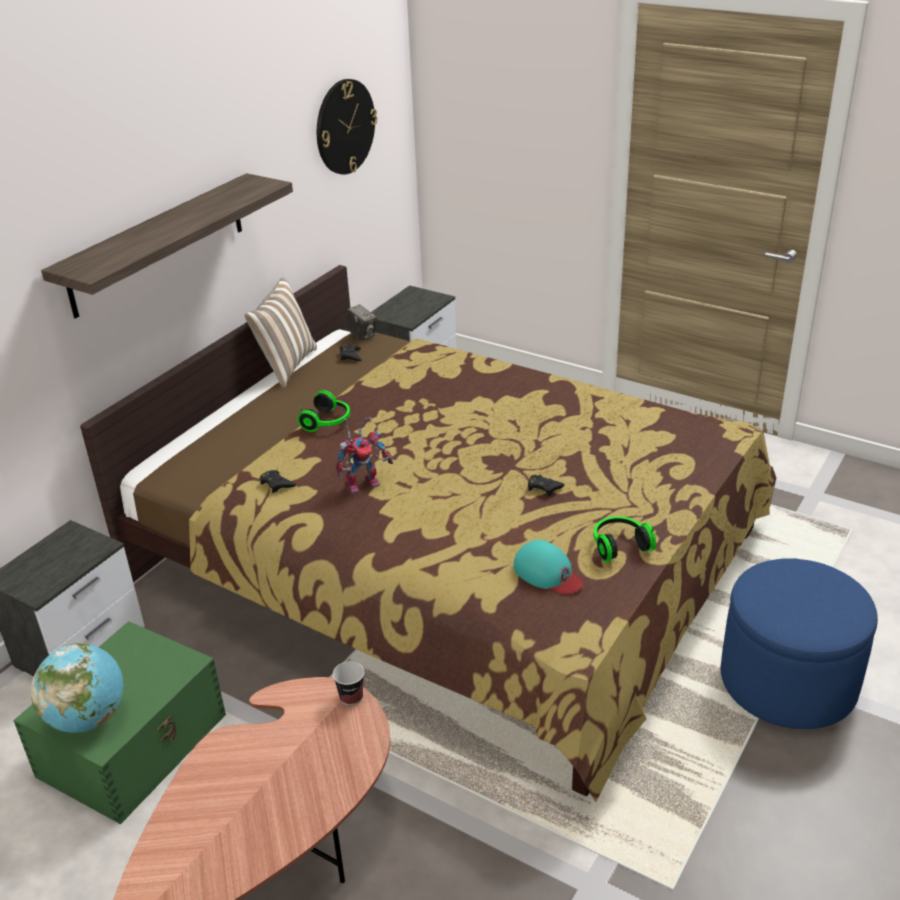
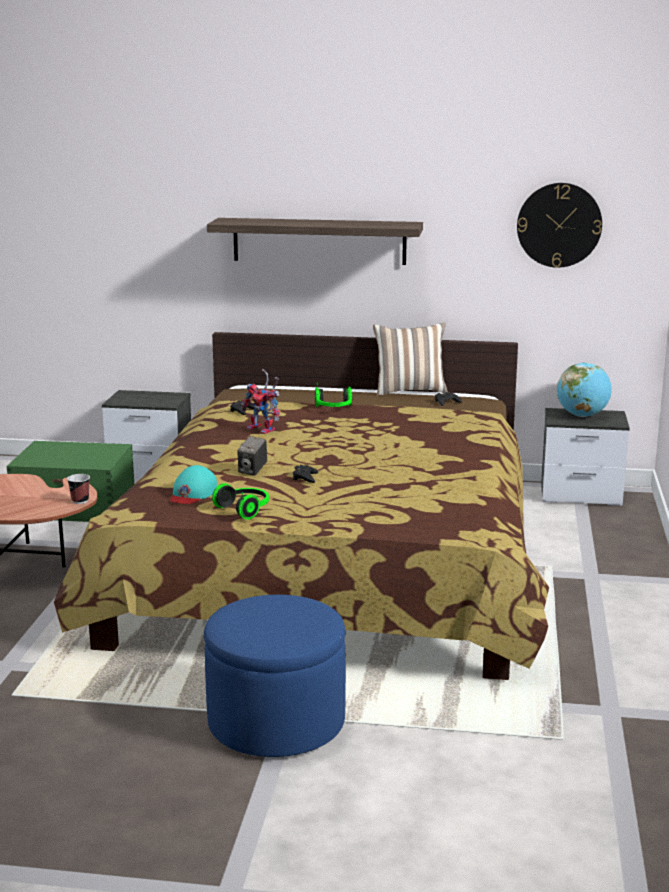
camera: 65 degrees right, 15 degrees down
(88, 718) = (43, 454): globe -> globe (582, 415)
(362, 335) = (484, 400): camera -> camera (252, 471)

